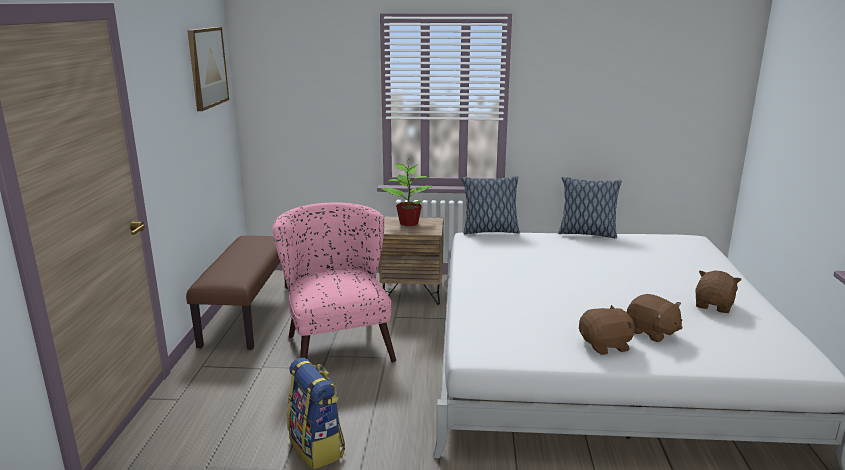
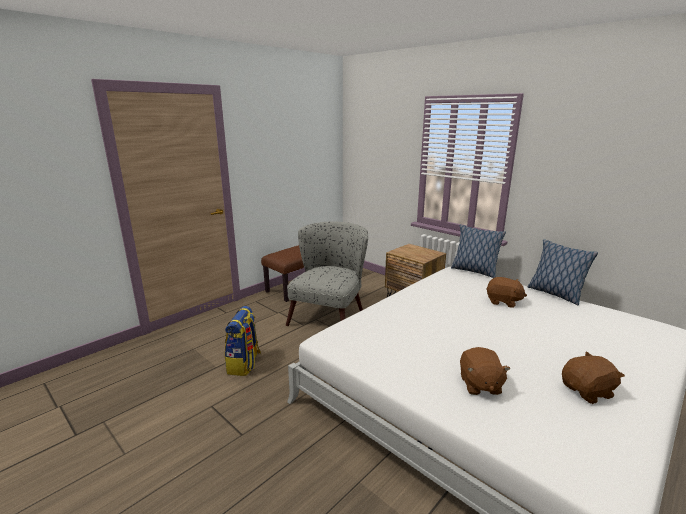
camera: 40 degrees right, 0 degrees up
(207, 67) = (313, 130): picture -> none
(337, 342) = (330, 314): pink armchair -> grey armchair
(409, 223) = (416, 251): potted plant -> none
(605, 345) = (421, 376): brown plush toy -> brown plush toy (503, 302)

